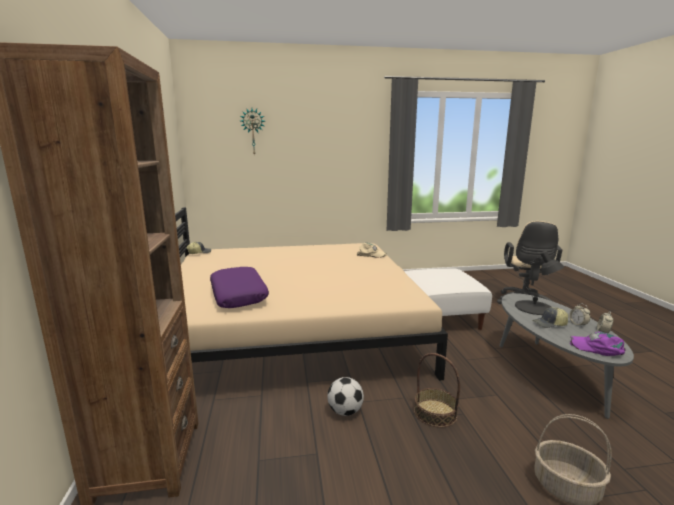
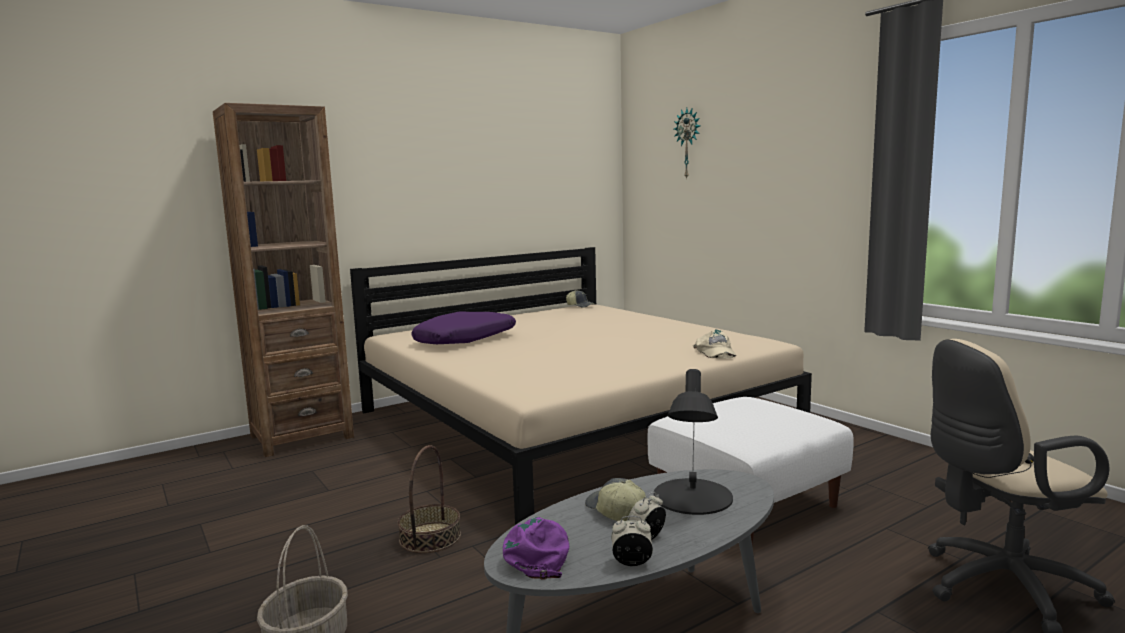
camera: 65 degrees right, 5 degrees down
(345, 411) = (404, 488): football -> none

